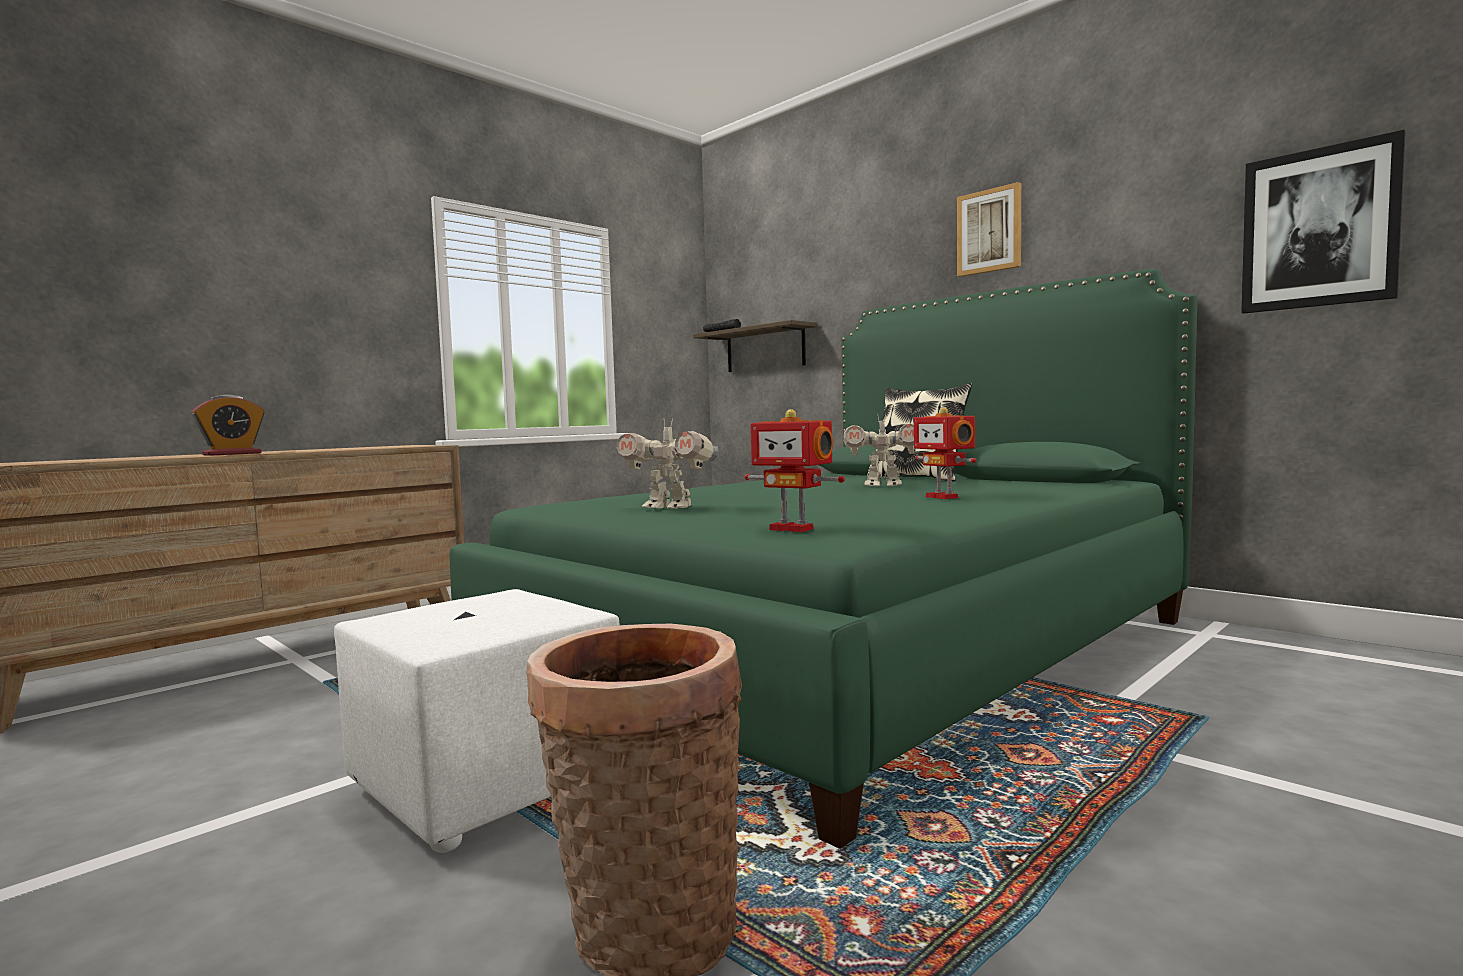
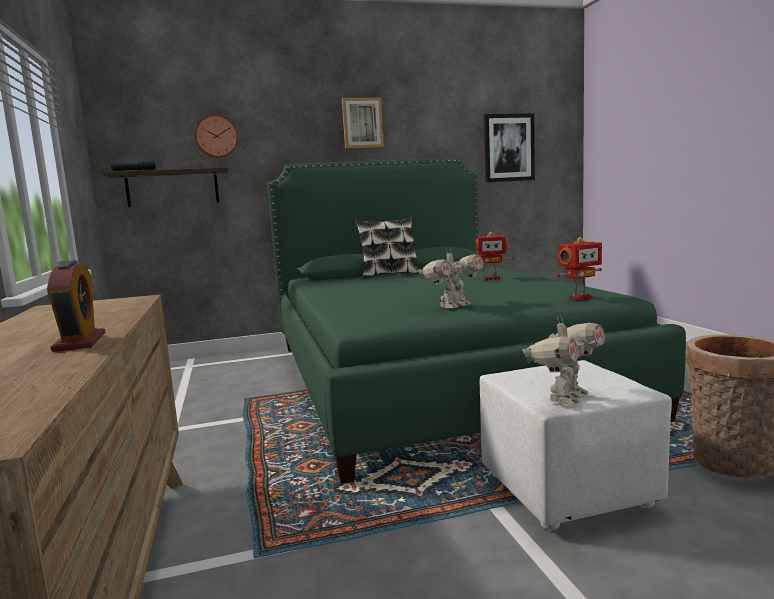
camera: 60 degrees left, 5 degrees up
(808, 281) = (216, 136): none -> wall clock
(882, 486) = (417, 280): toy robot -> toy robot (565, 398)

